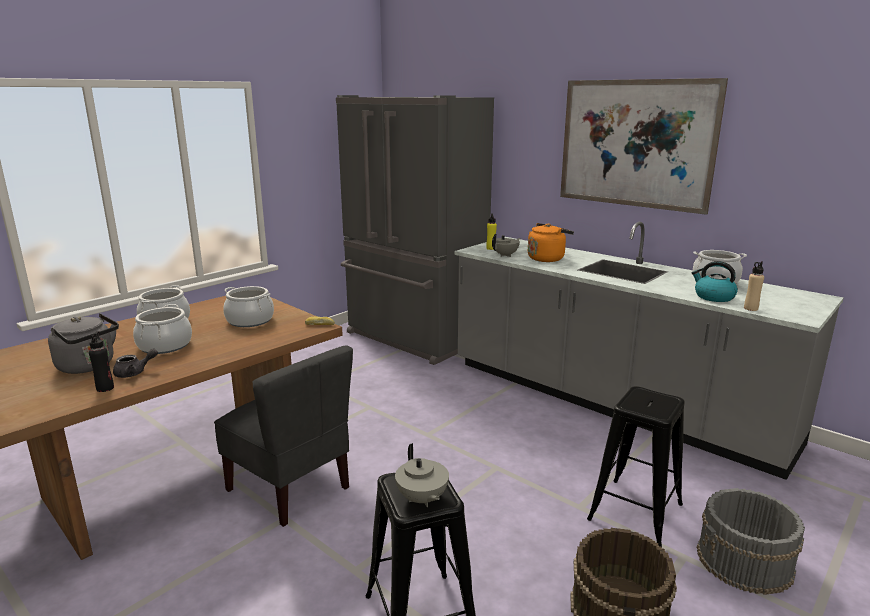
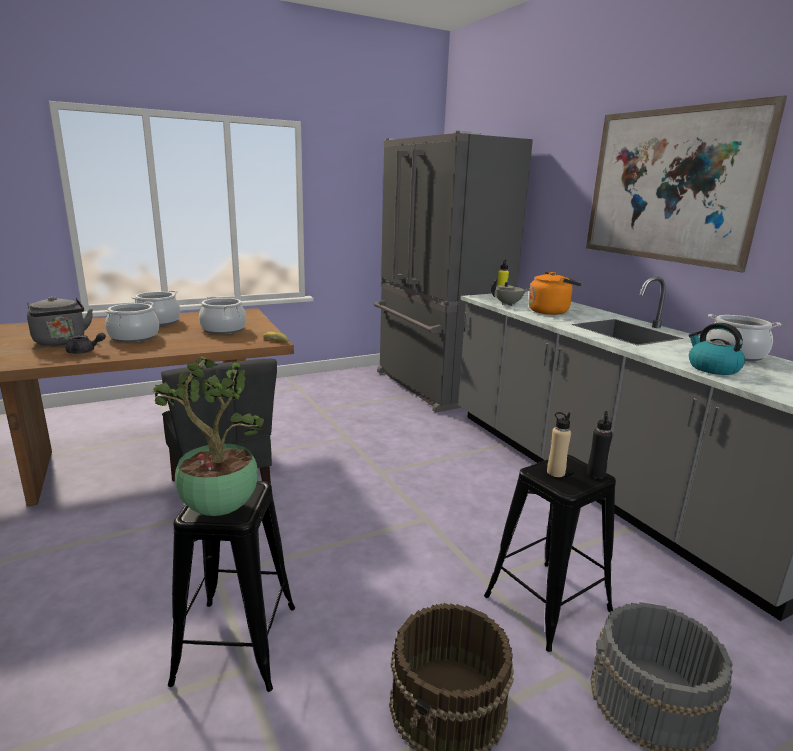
camera: 20 degrees right, 0 degrees up
(105, 388) = (49, 358): black bottle -> black bottle (595, 474)
(422, 499) = (217, 509): grey teapot -> potted plant
(750, 308) = (751, 386): beige bottle -> beige bottle (555, 472)

